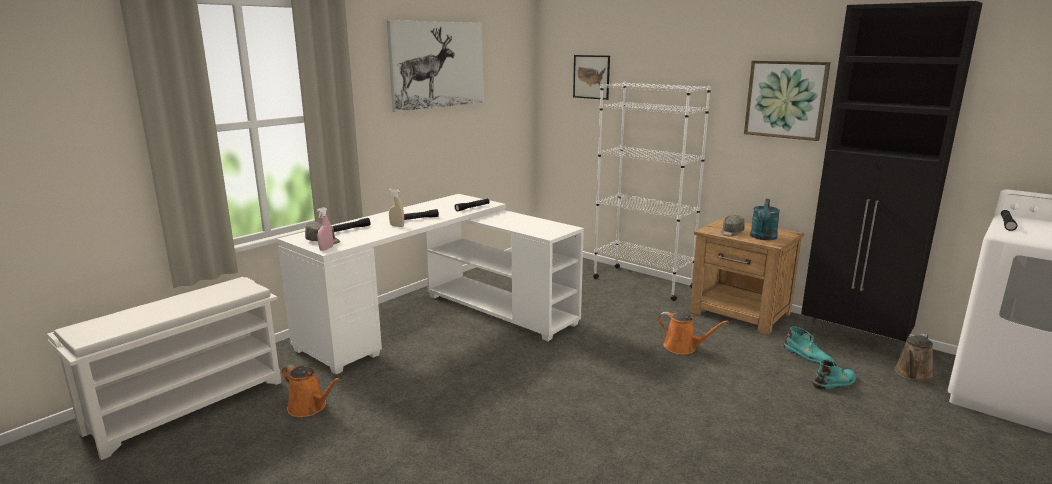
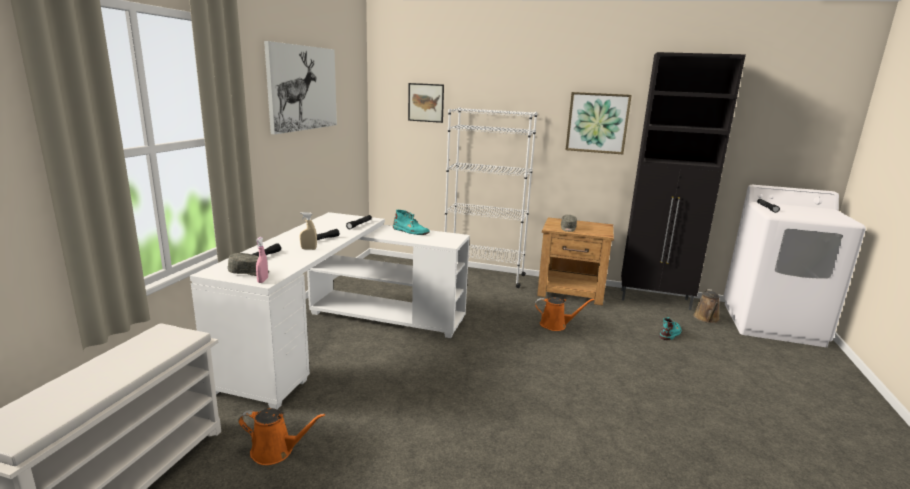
camera: 25 degrees left, 0 degrees up
(763, 237) = (593, 230): turquoise watering can -> none
(807, 355) = (638, 316): turquoise boot -> turquoise boot (411, 231)

